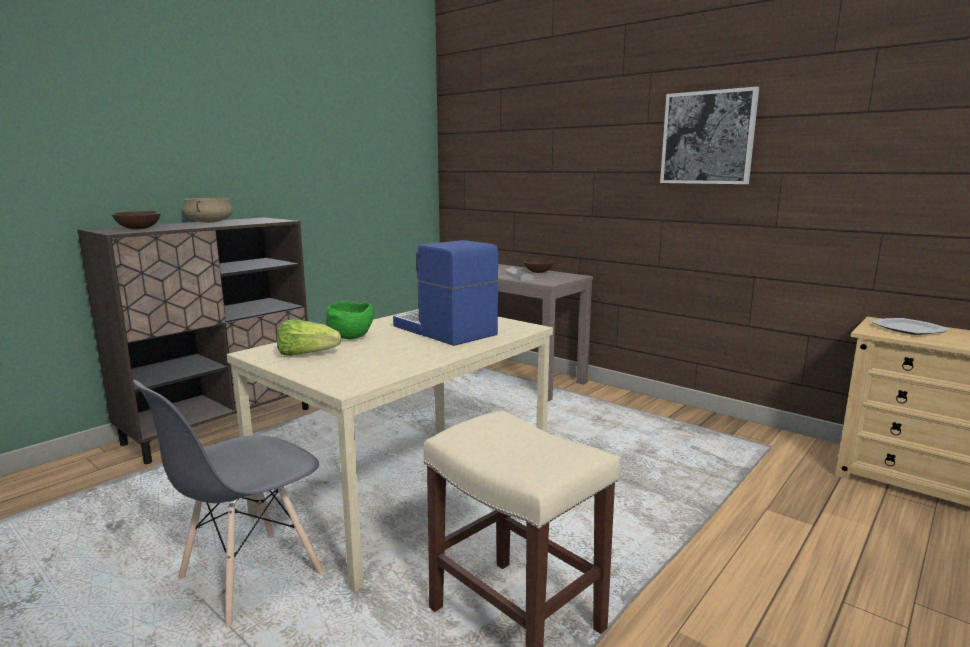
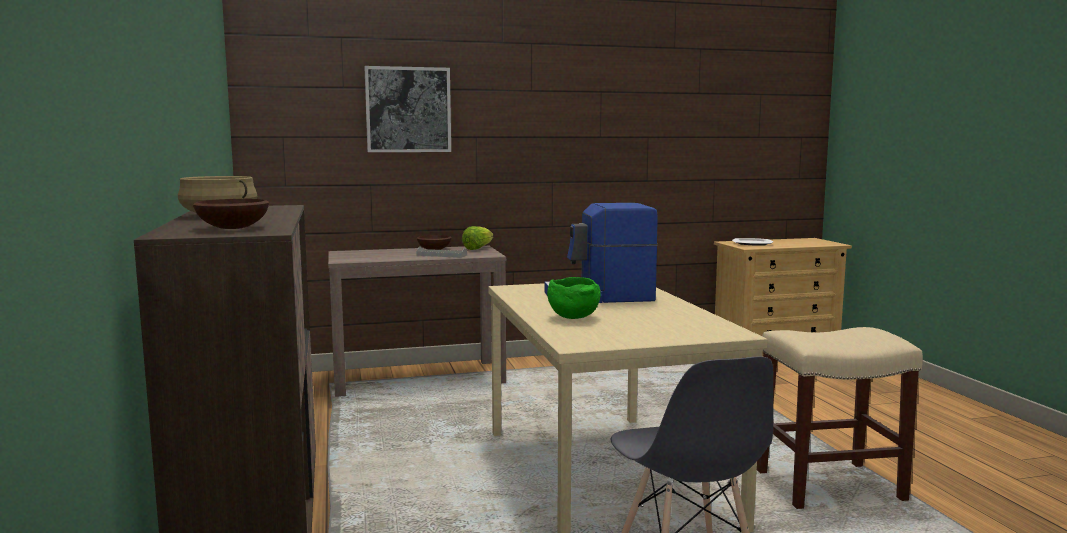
camera: 55 degrees left, 5 degrees down
(306, 354) = (612, 333): lettuce -> lettuce (477, 248)
(707, 138) = (590, 107): picture -> picture (408, 110)

